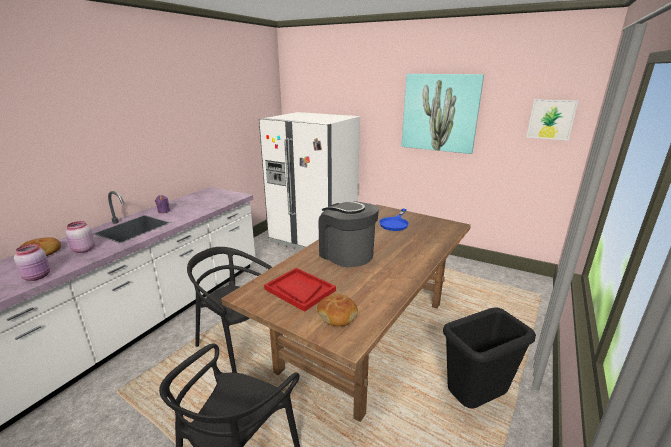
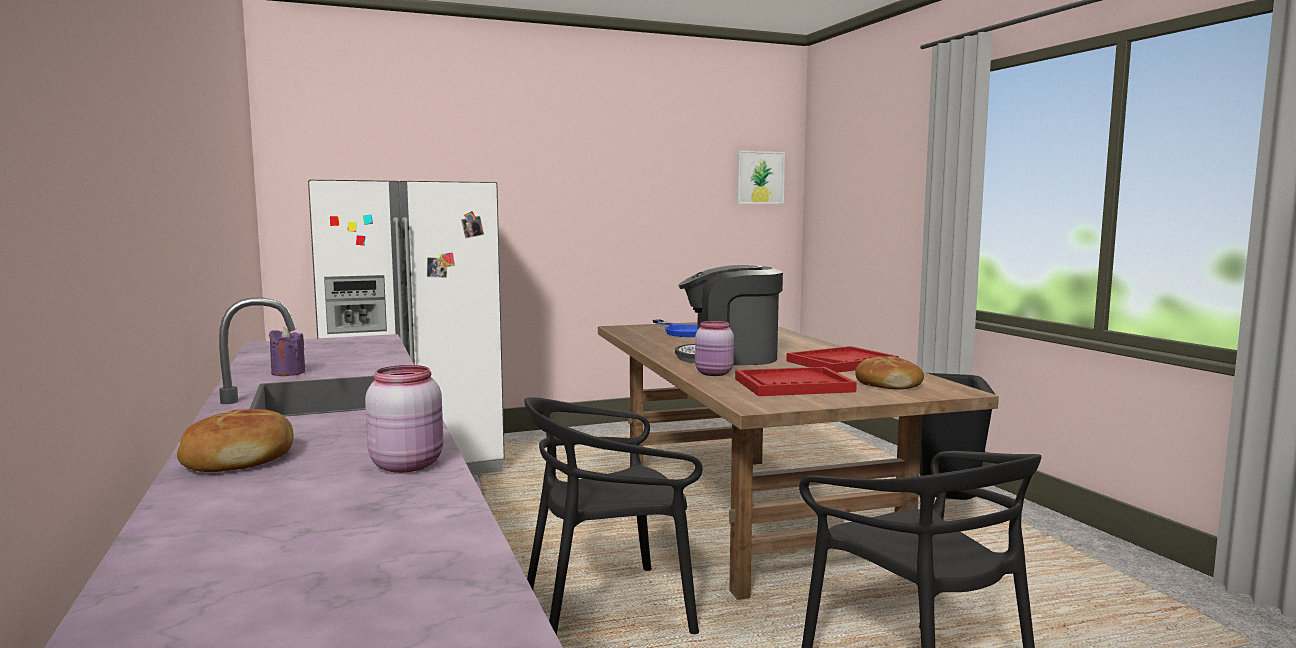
camera: 50 degrees left, 15 degrees down
(83, 250) = (342, 429): pink jar -> pink jar (714, 374)
(379, 284) = (841, 363): none -> red tray
(440, 113) = (617, 175): picture -> none

